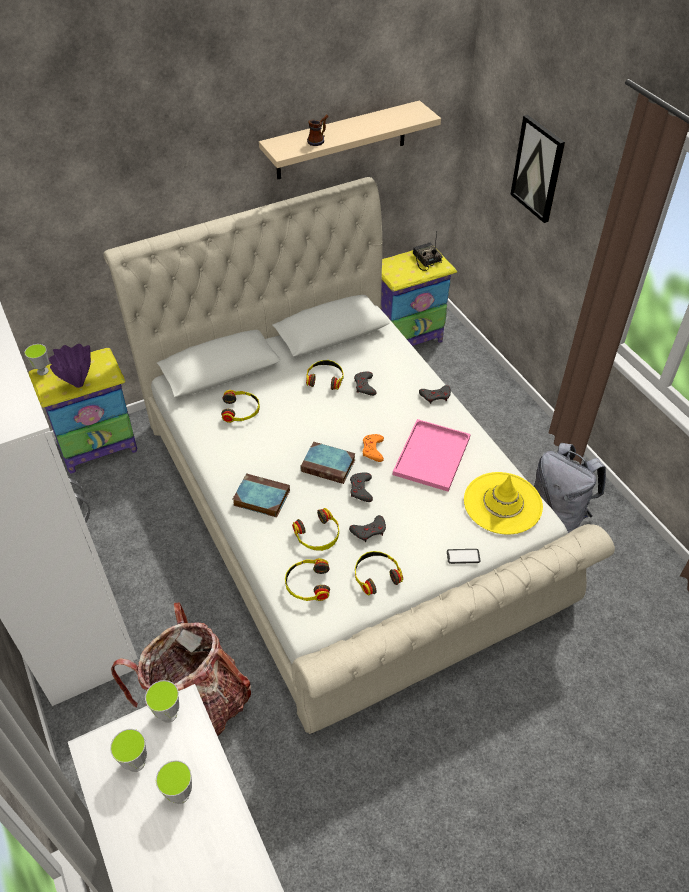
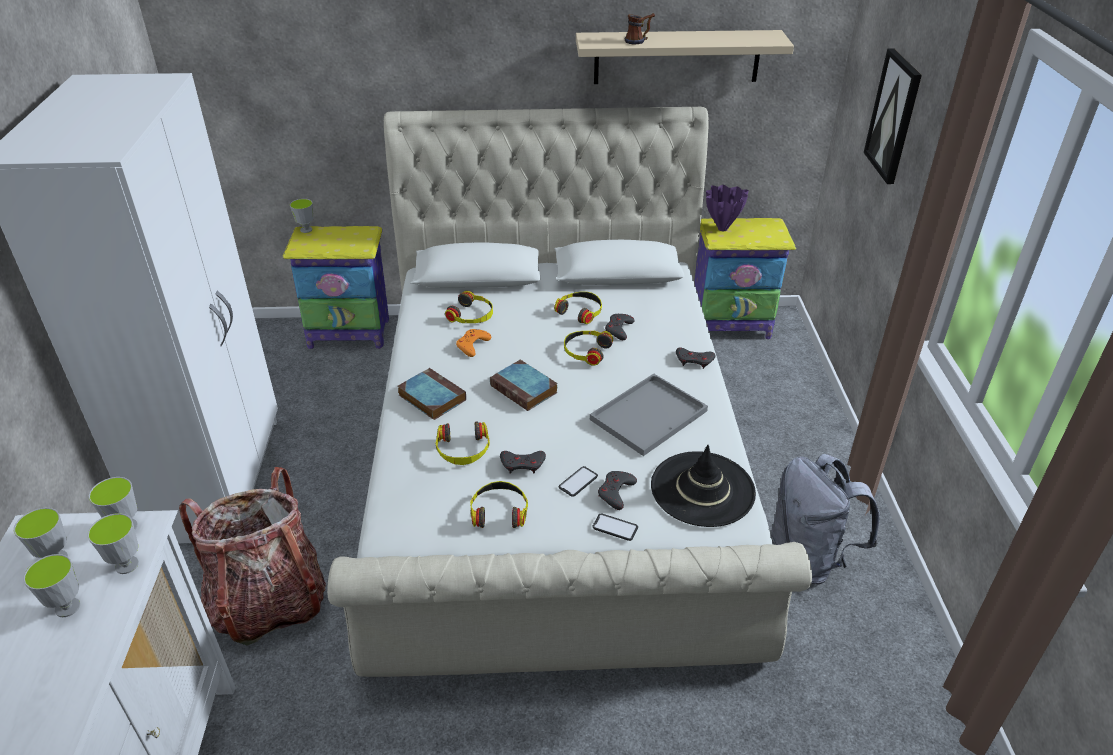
camera: 25 degrees right, 10 degrees down
(78, 384) = (328, 248): purple vase -> purple vase (722, 229)
(196, 743) = (127, 565): none -> cup
(307, 584) = (416, 492): headphones -> headphones (586, 351)
(361, 489) = (543, 422): grey game controller -> grey game controller (616, 492)
(373, 450) = (584, 389): orange game controller -> orange game controller (472, 345)
(416, 530) = (578, 482): none -> phone
(425, 260) = (763, 229): radio -> none
(432, 457) = (648, 417): pink tray -> grey tray
(502, 503) = (702, 489): yellow hat -> black hat

